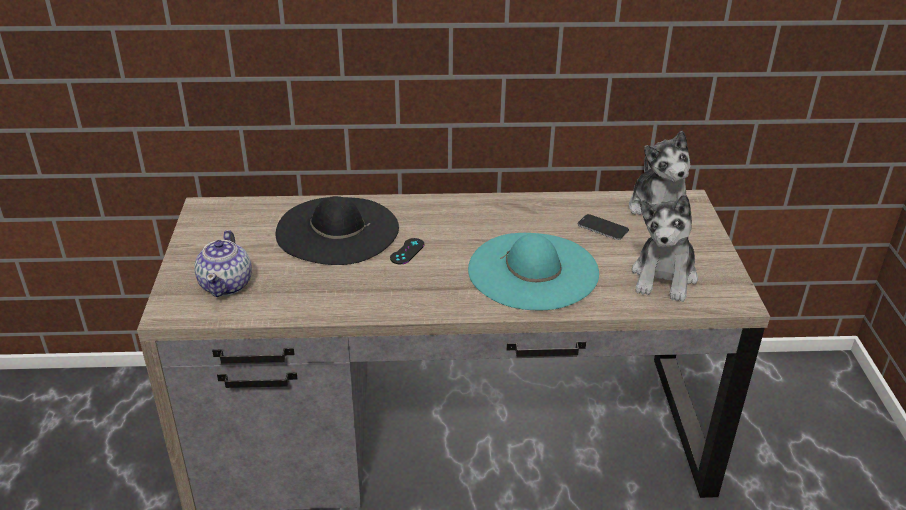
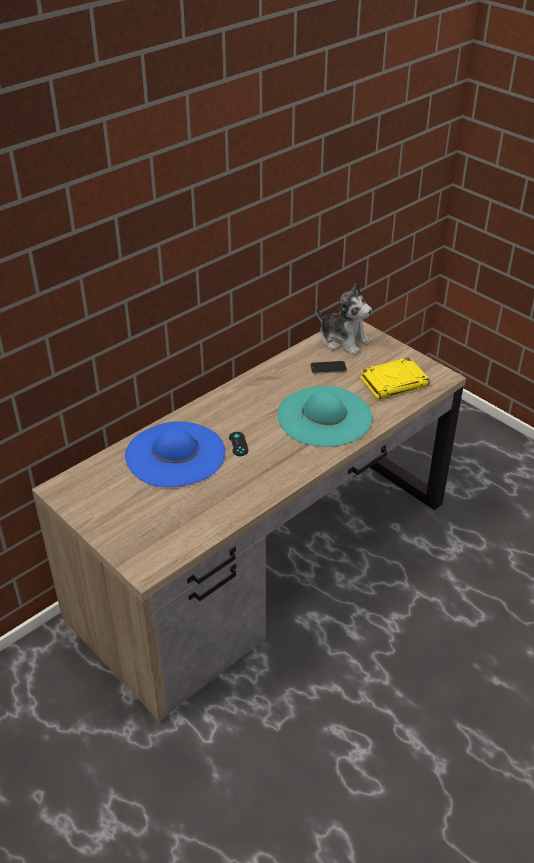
camera: 40 degrees left, 5 degrees up
(227, 284) = (156, 530): teapot -> none
(337, 230) = (175, 454): black hat -> blue hat
(664, 277) = (394, 382): plush toy -> yellow book

